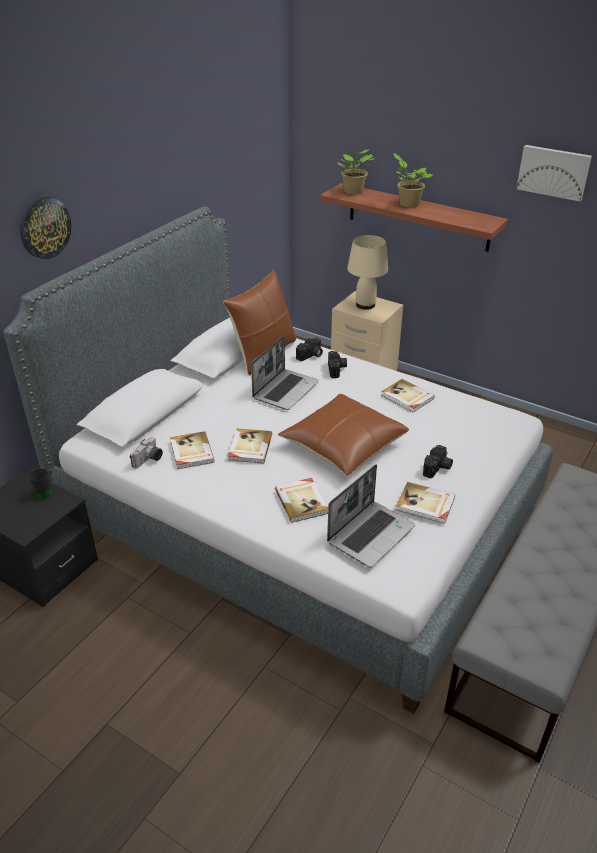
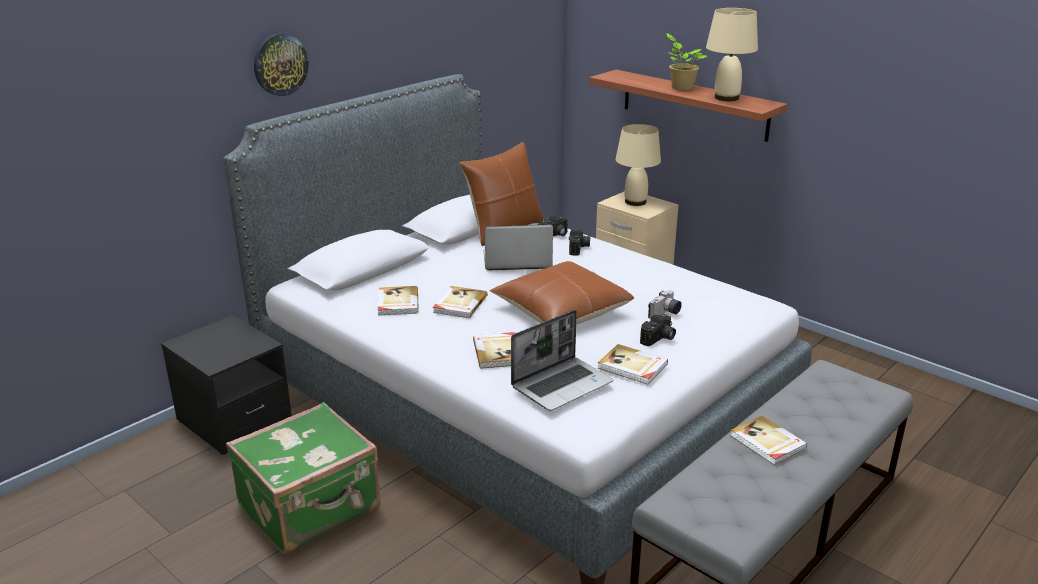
camera: 10 degrees right, 10 degrees down
(41, 492) = (241, 334): black mug -> none
(142, 654) = (311, 508): none -> green suitcase
(149, 460) = (351, 306): camera -> camera (665, 314)
(285, 390) = (516, 261): laptop -> laptop turned 135 degrees counterclockwise
(353, 192) = (626, 76): potted plant -> none
(407, 397) = (647, 277): book -> book (767, 442)
(453, 215) = (727, 98): none -> beige table lamp
(553, 172) = (833, 50): picture -> none

